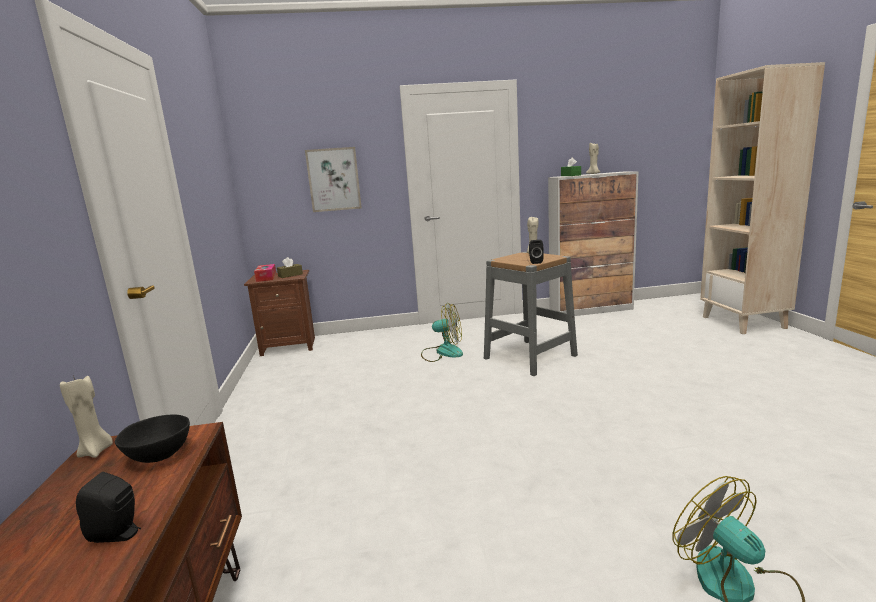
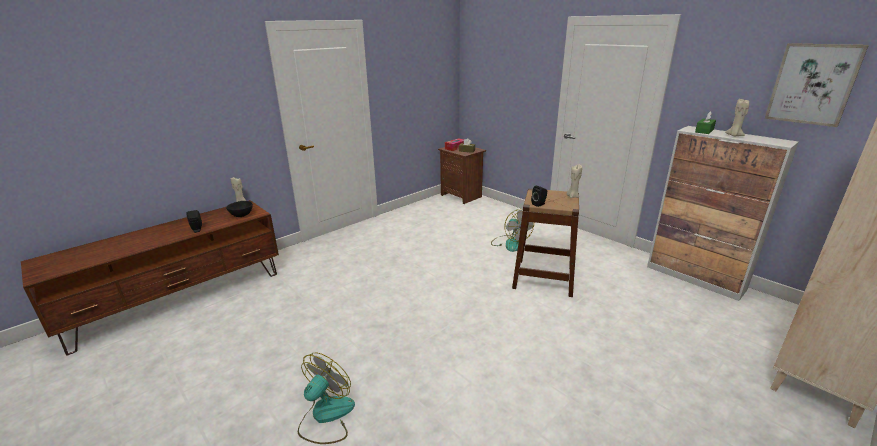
camera: 55 degrees right, 10 degrees up
(334, 179) = (511, 89): picture -> picture (812, 84)
(530, 357) = (543, 277): grey stool -> brown stool

